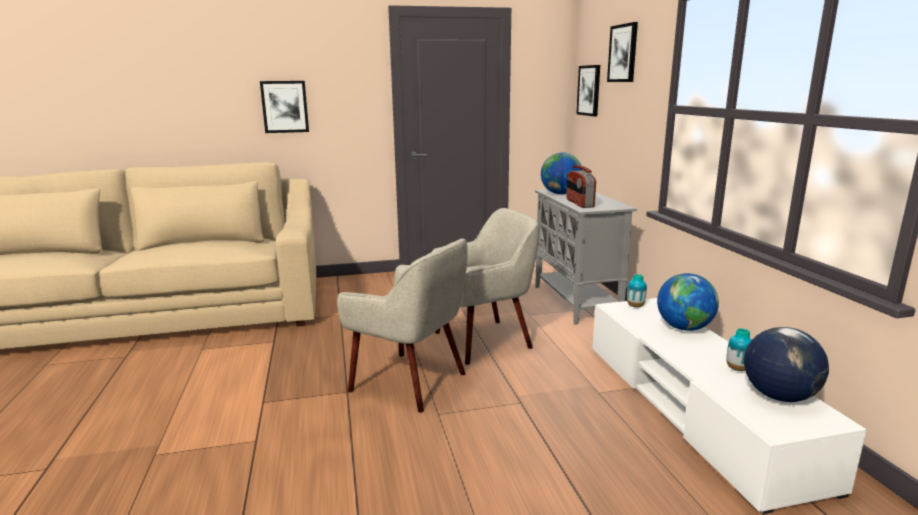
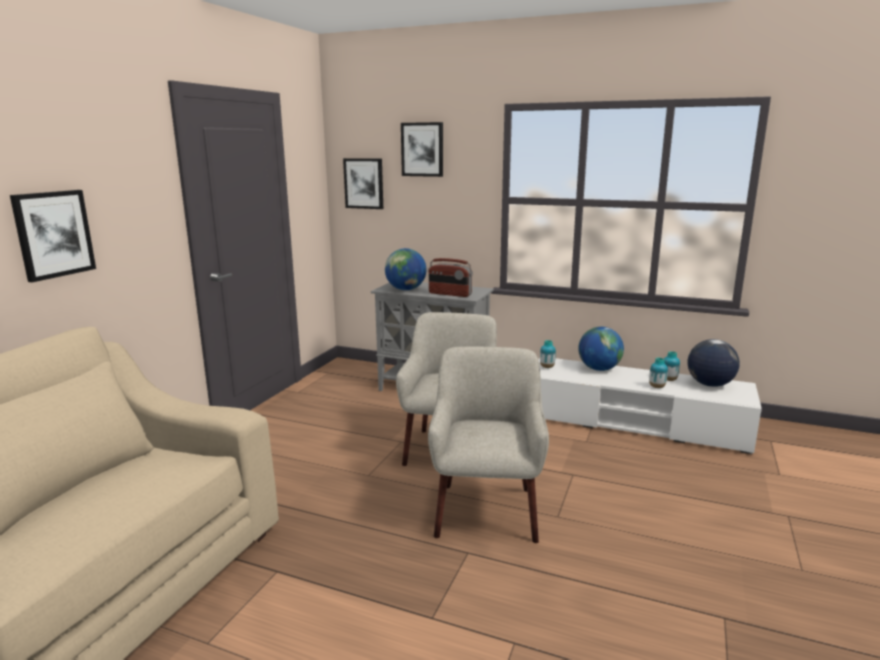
camera: 55 degrees left, 0 degrees up
(410, 381) = (486, 511): beige armchair -> beige armchair turned 60 degrees counterclockwise
(698, 366) = (657, 387): none -> vase

